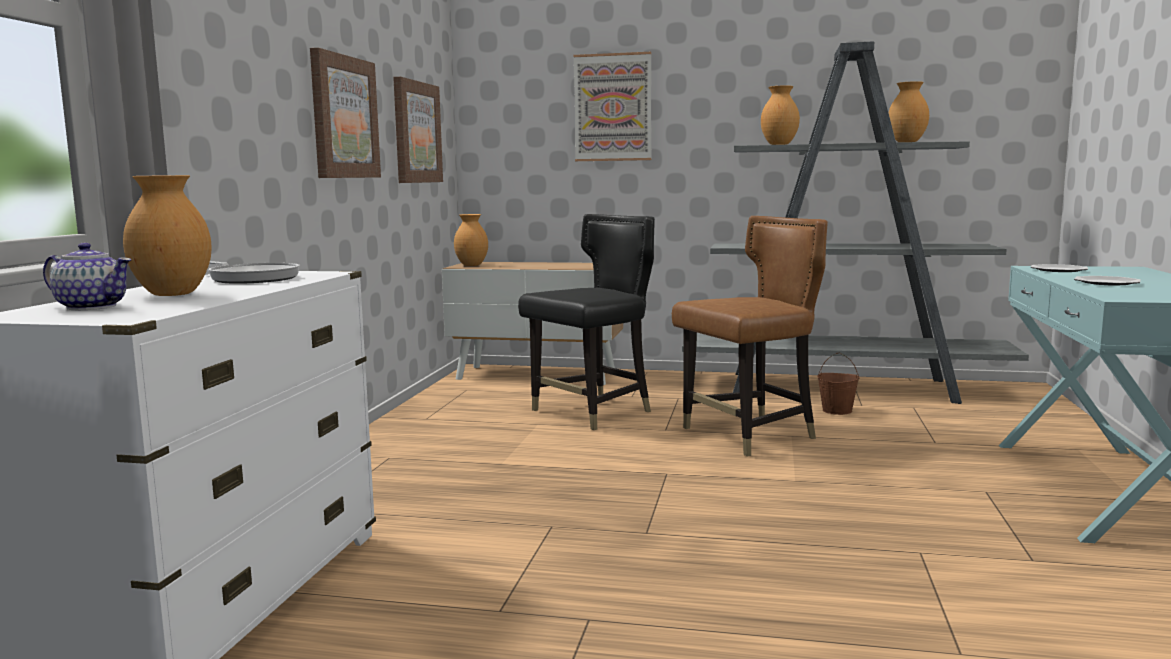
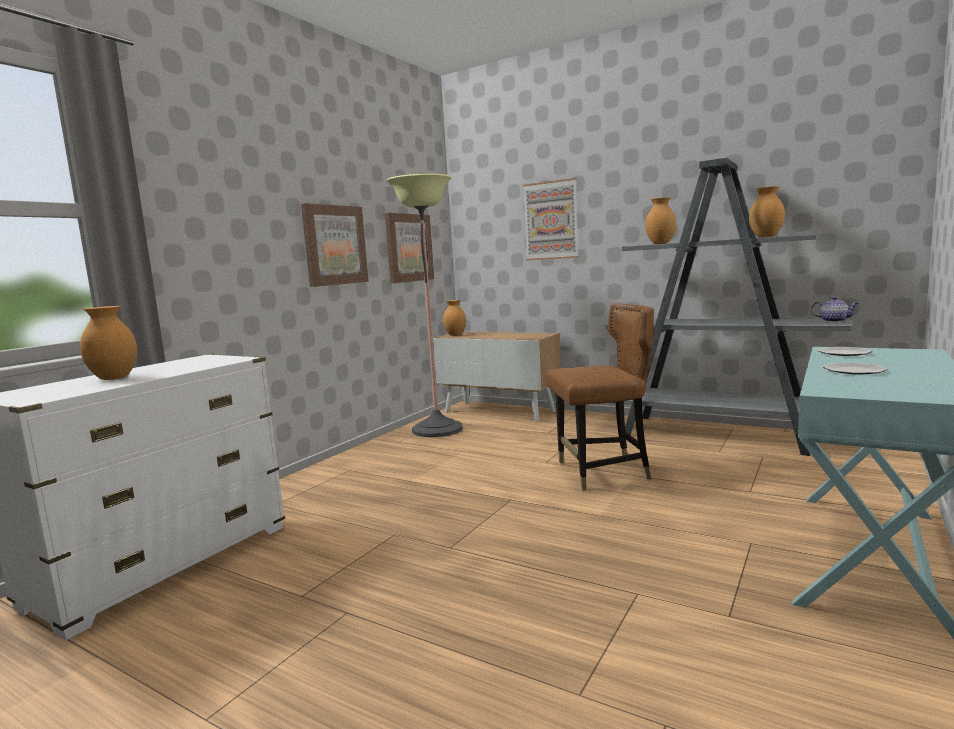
camera: 20 degrees right, 0 degrees up
(91, 307) = (50, 388): teapot -> teapot (833, 321)
(251, 278) = (191, 363): frying pan -> none
(469, 400) = (437, 429): none -> floor lamp
(593, 412) = (508, 444): black chair -> none
(837, 411) = (693, 455): brown bucket -> none

